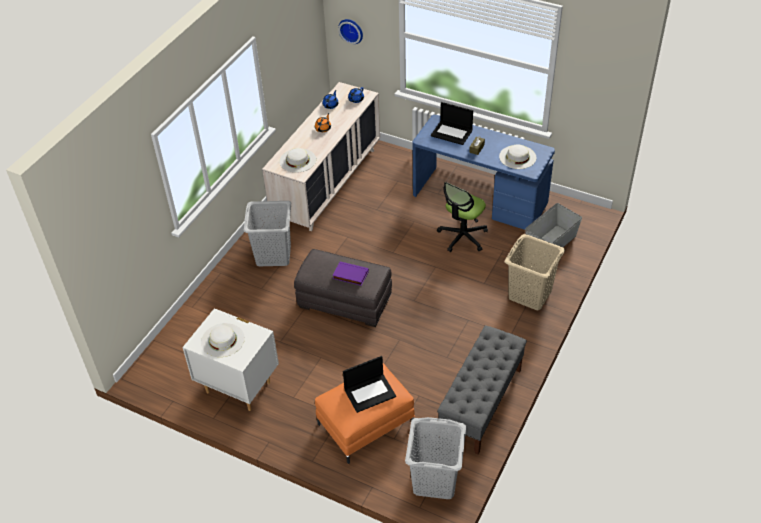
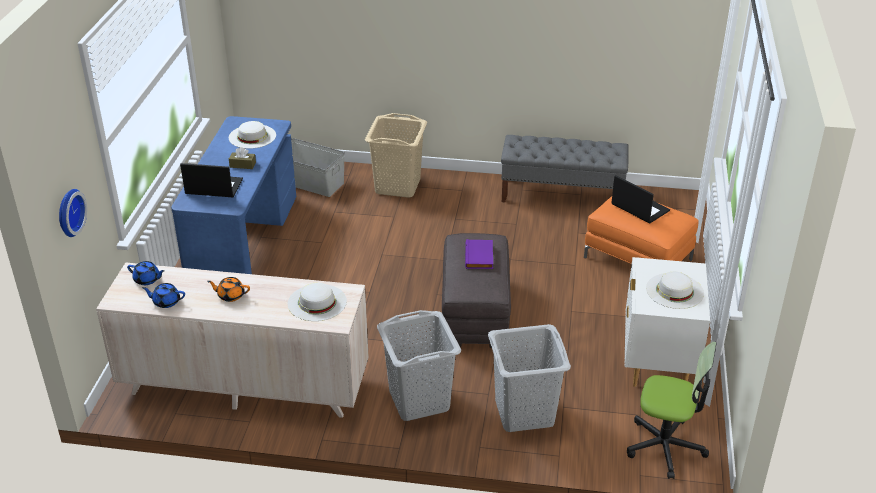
camera: 110 degrees left, 10 degrees down
(434, 480) = (667, 206): grey laundry basket -> grey laundry basket (525, 413)
(452, 133) = (213, 187): laptop -> laptop turned 90 degrees counterclockwise
(462, 237) = (321, 243): office chair -> office chair (665, 446)

